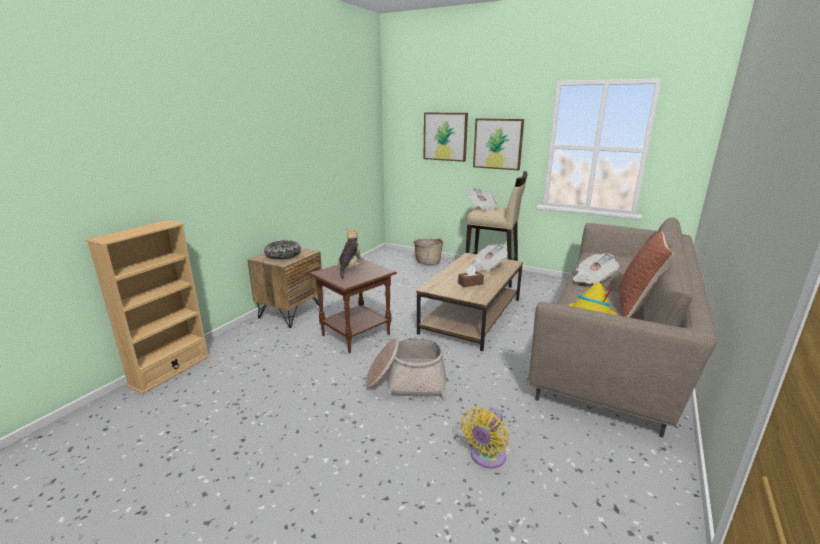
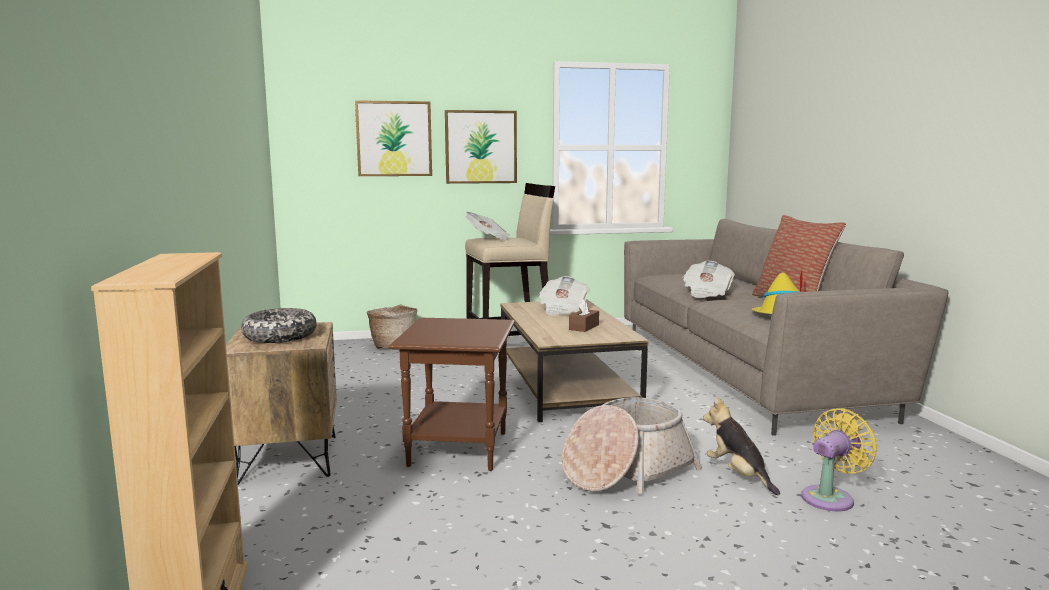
camera: 40 degrees left, 10 degrees down
(350, 269) = (444, 329): plush toy -> plush toy (738, 475)
(486, 457) = (830, 497): yellow fan -> yellow fan turned 120 degrees counterclockwise

